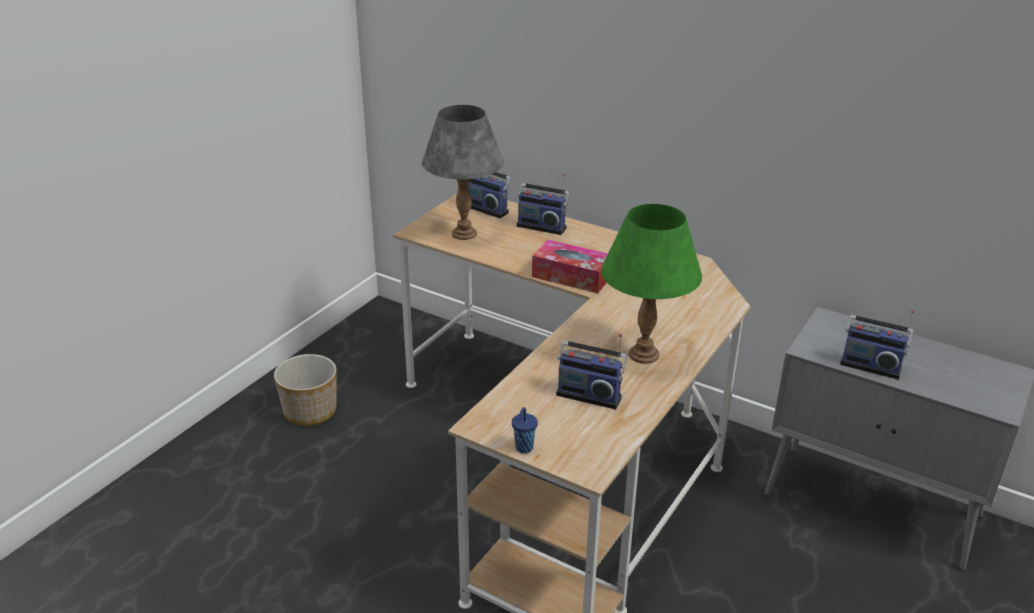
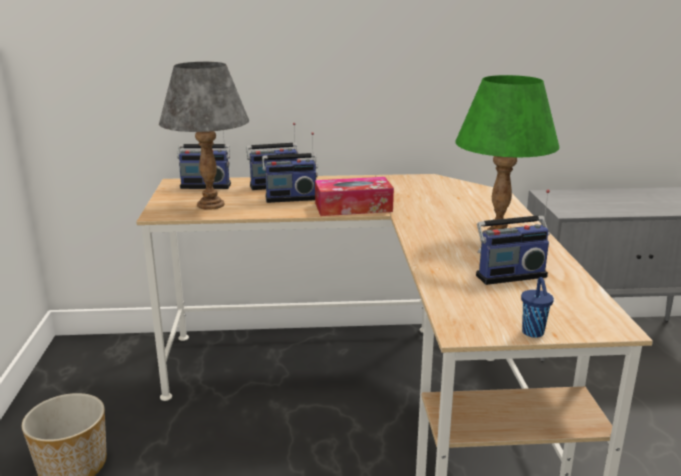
camera: 35 degrees left, 10 degrees down
(870, 365) = (617, 209): radio -> radio (291, 197)

